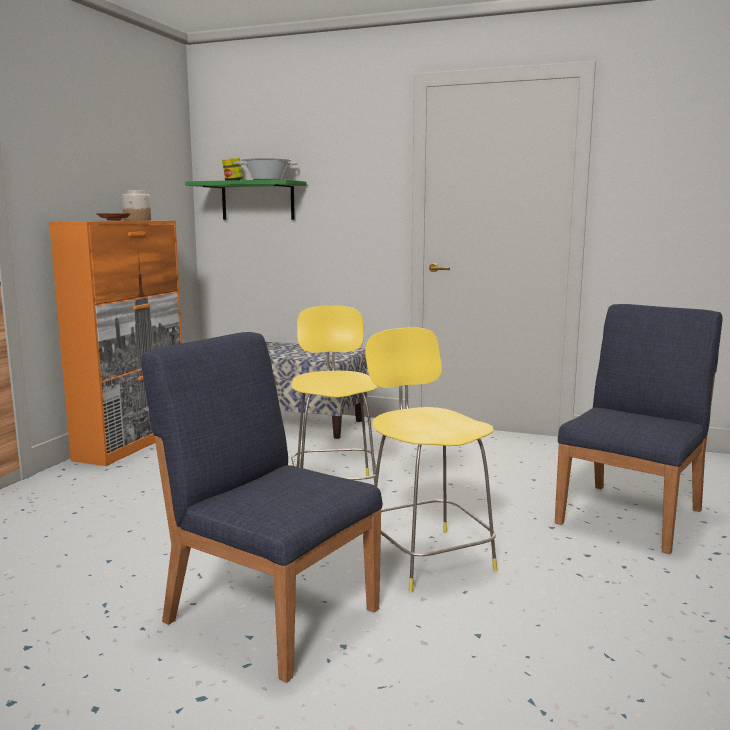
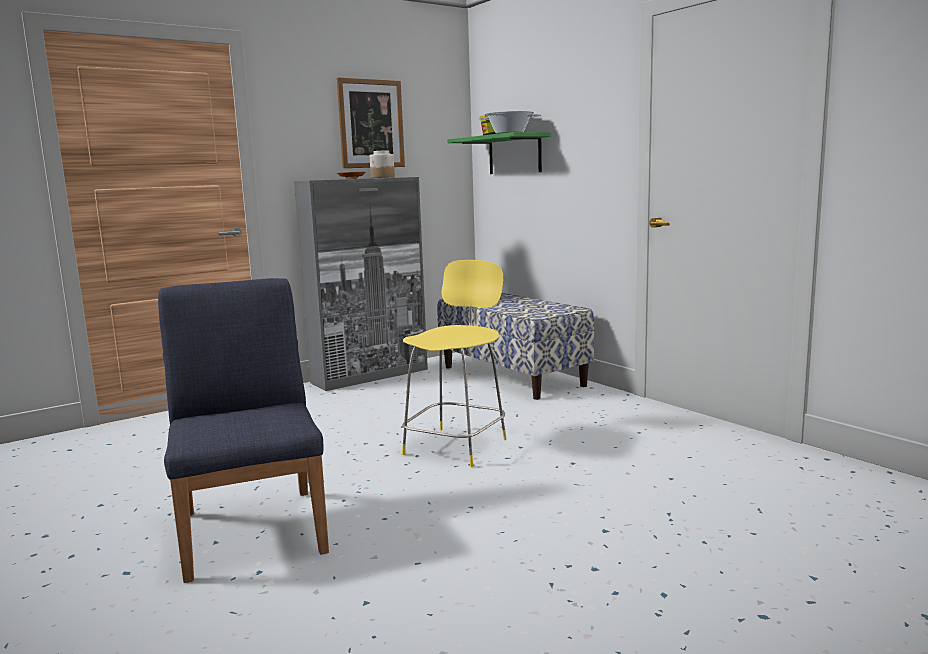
camera: 35 degrees right, 0 degrees up
(114, 159) = (371, 124): none -> picture
(133, 442) = (371, 376): orange cabinet -> grey cabinet
(426, 557) = (436, 523): yellow stool -> none
(631, 516) = (722, 544): blue chair -> none

